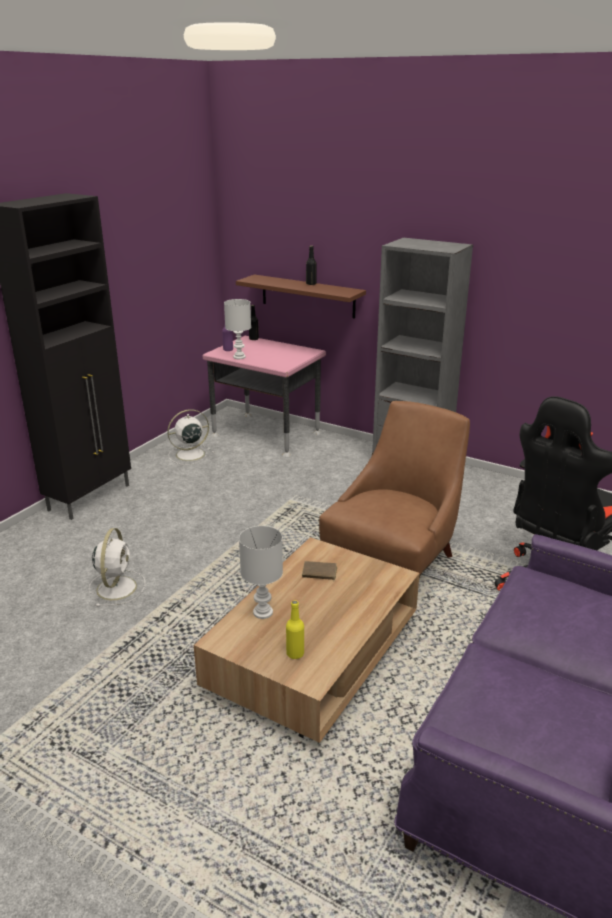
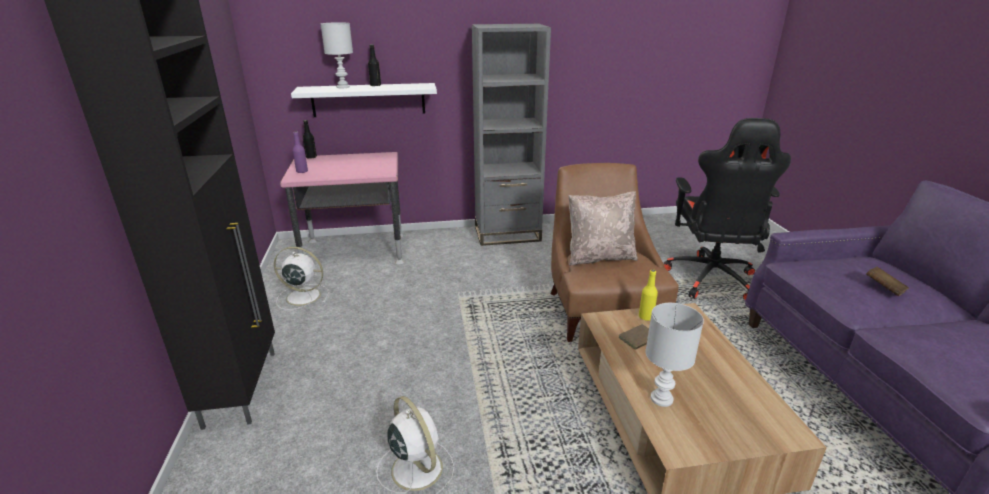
camera: 40 degrees left, 0 degrees up
(189, 455) = (302, 296): white fan -> white fan turned 75 degrees clockwise
(239, 357) = (326, 174): white table lamp -> white table lamp (343, 87)
(295, 653) = (743, 419): yellow bottle -> yellow bottle (646, 317)
(307, 296) = (368, 100): brown shelf -> white shelf
(384, 500) = (599, 257): none -> beige pillow
(567, 629) = (883, 289): none -> brown book

